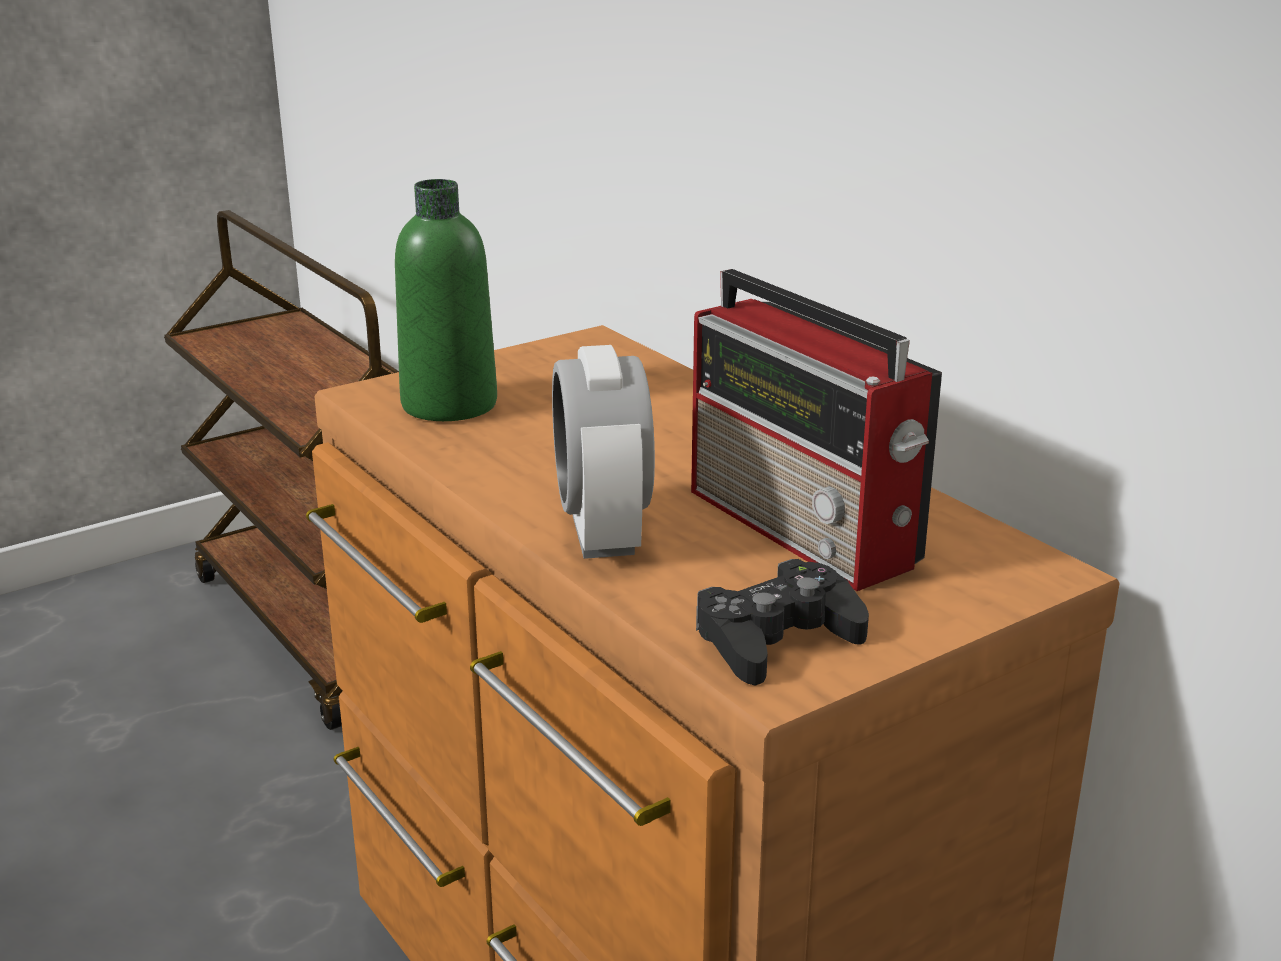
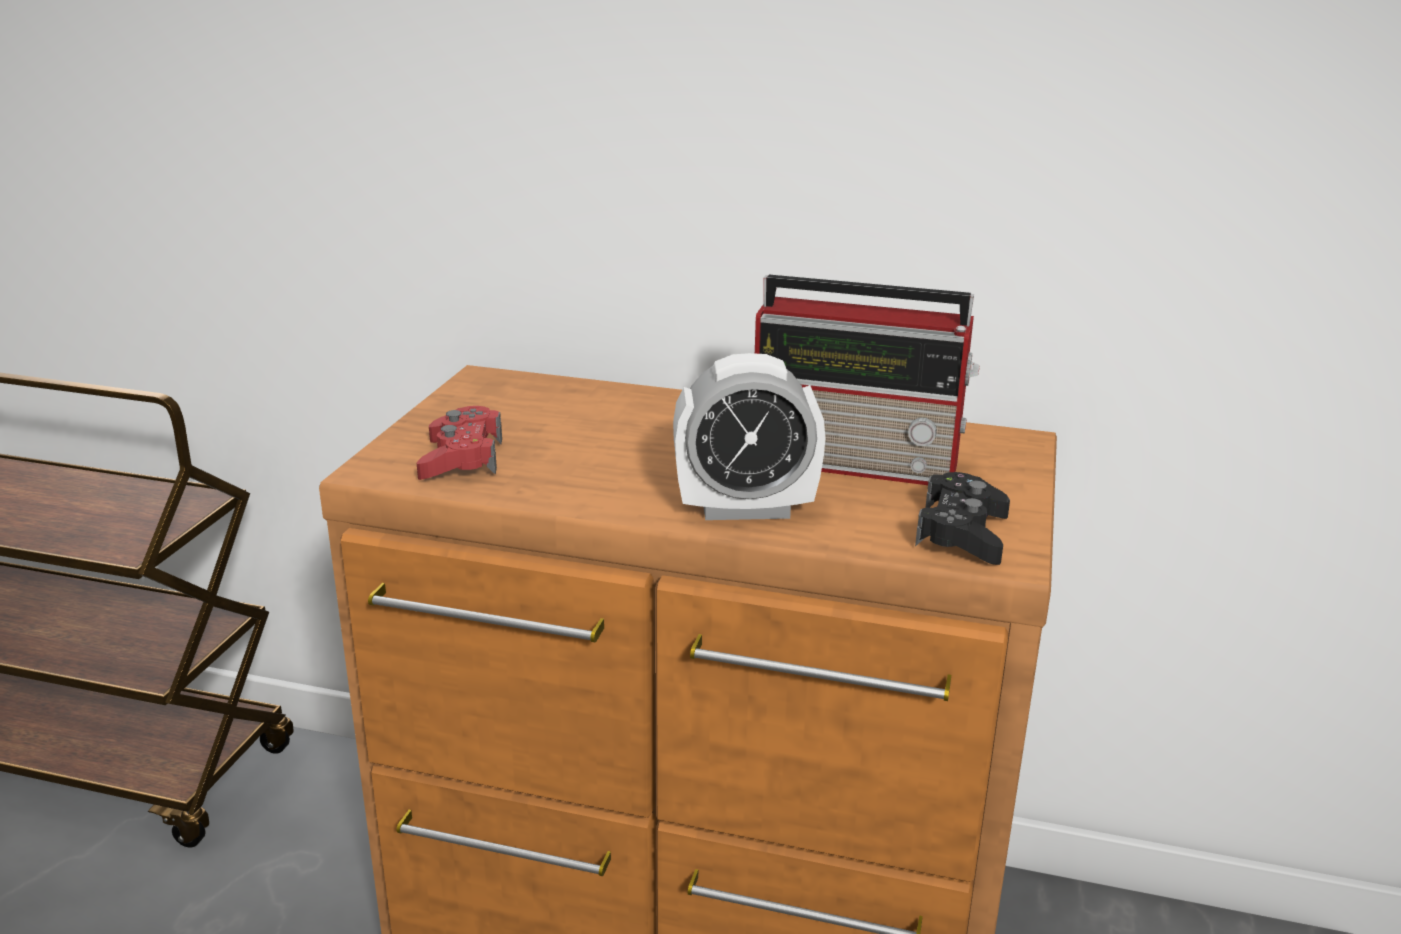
camera: 40 degrees left, 0 degrees up
(449, 405) = (461, 458): green bottle -> red game controller
(602, 533) = (745, 509): alarm clock -> alarm clock turned 45 degrees counterclockwise

